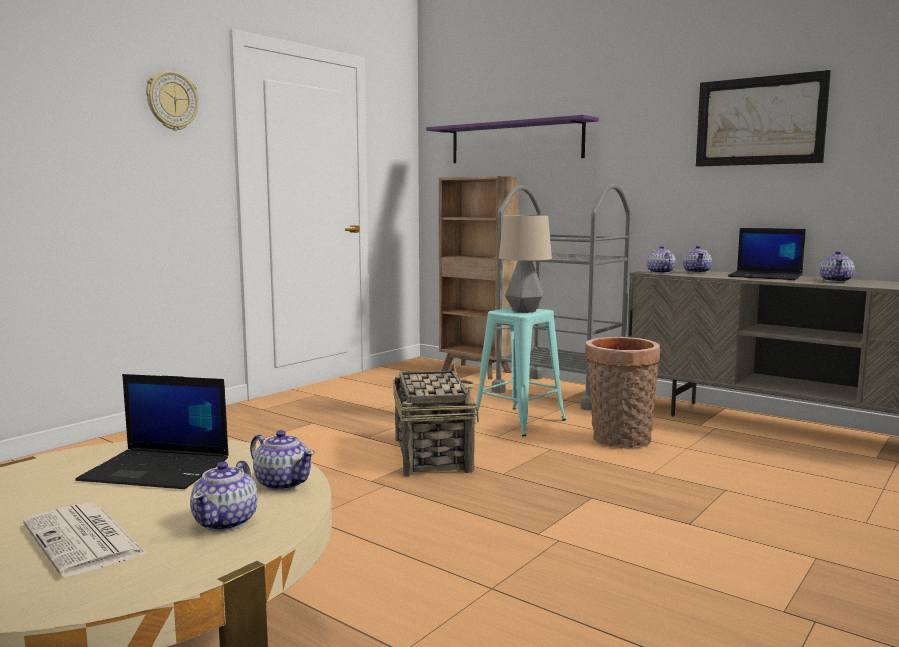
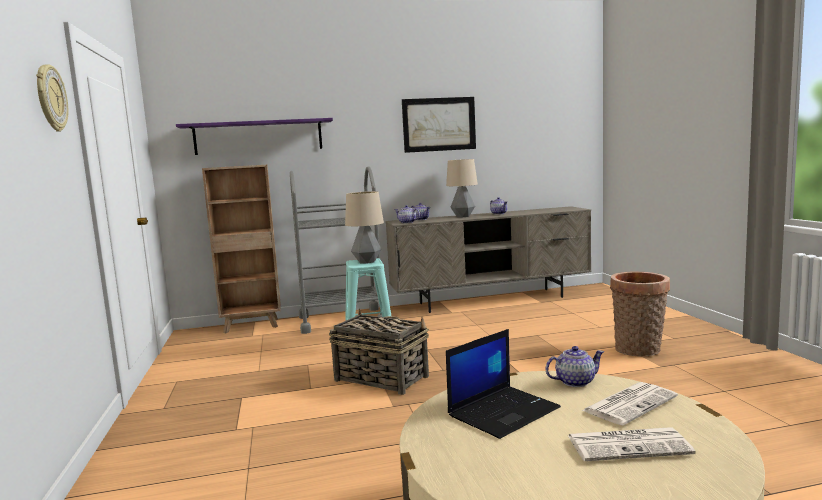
camera: 50 degrees left, 0 degrees up
(226, 521) = (630, 403): teapot -> newspaper
(619, 441) = (443, 333): basket -> basket (638, 351)
(766, 276) = (463, 216): laptop -> table lamp

